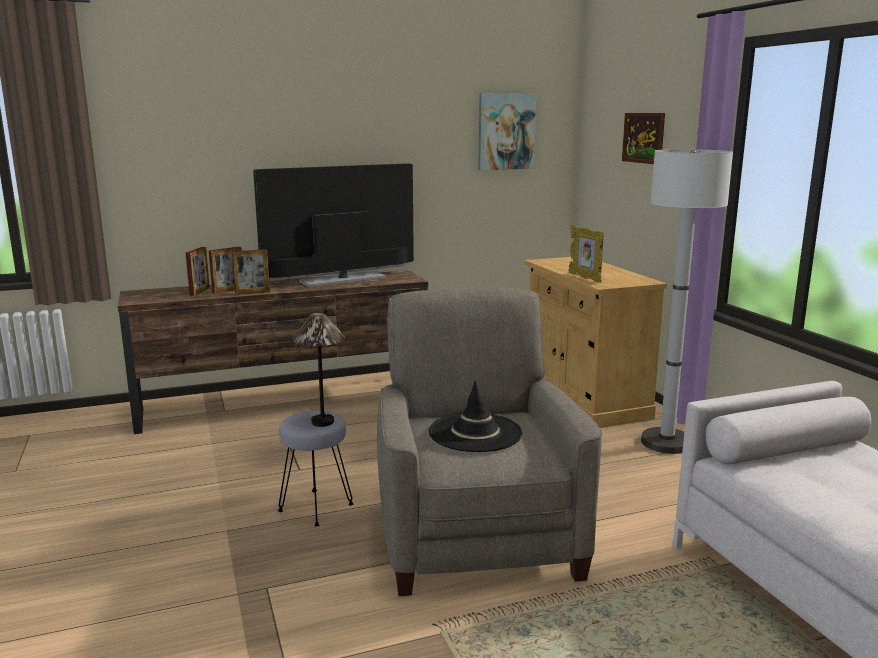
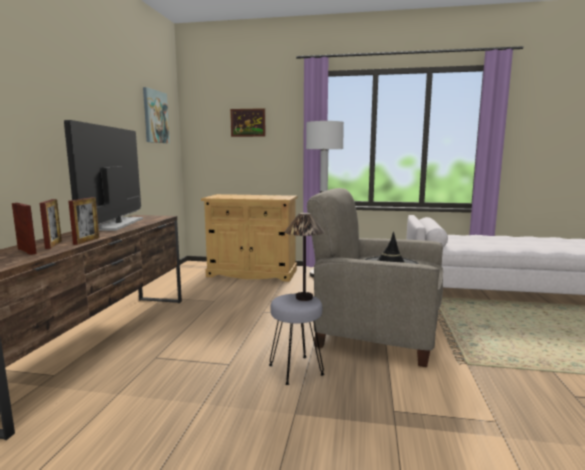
camera: 60 degrees left, 5 degrees down
(585, 278) = (265, 198): picture frame -> none

